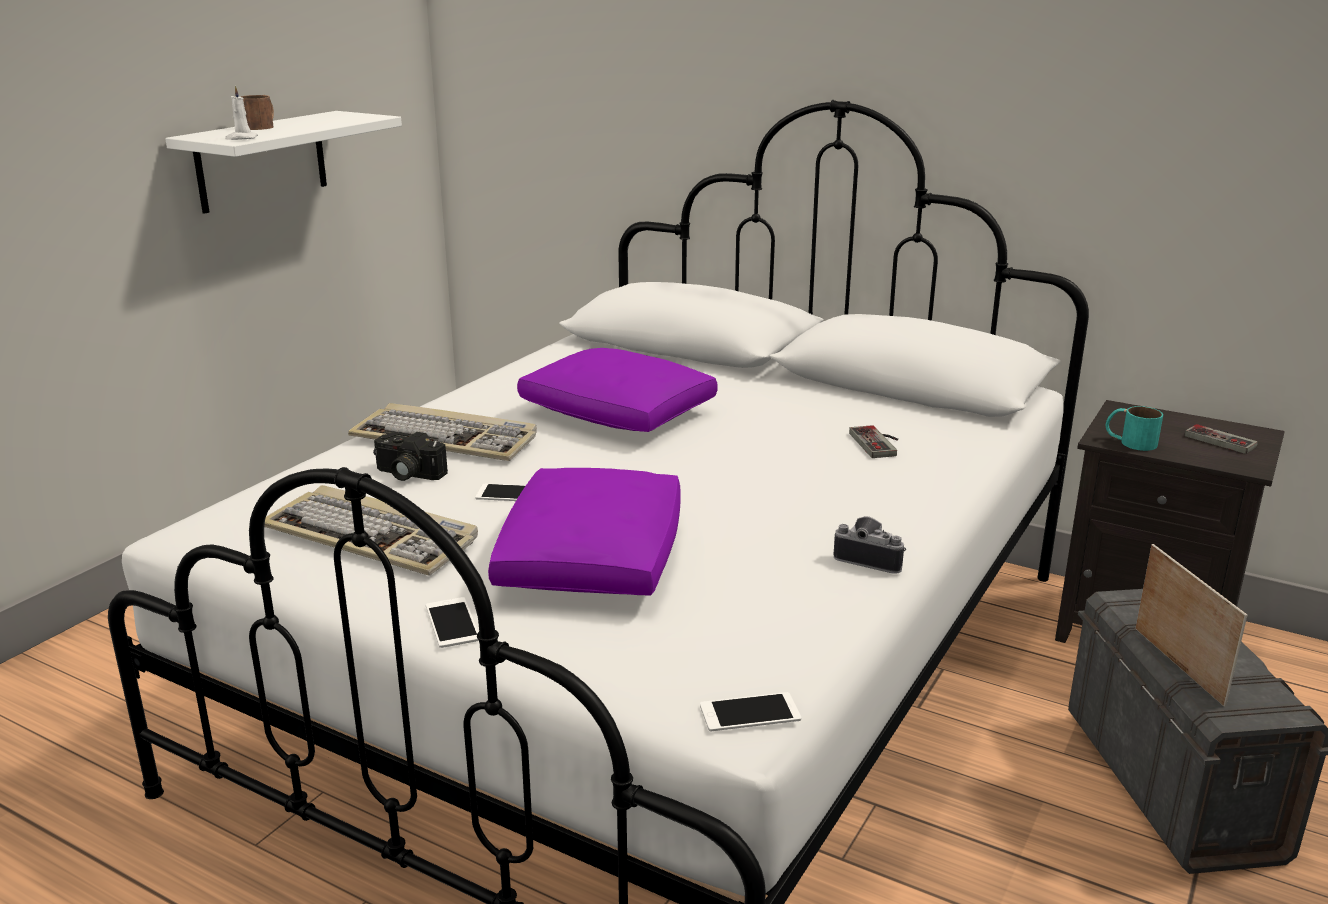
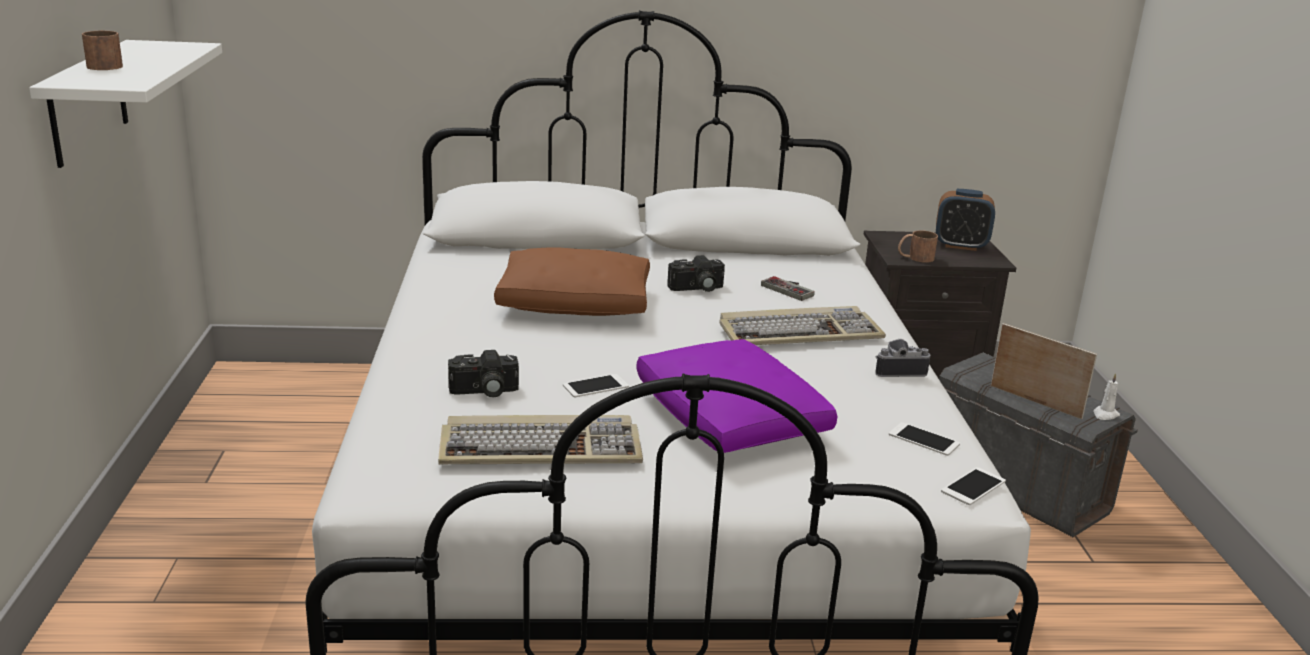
camera: 35 degrees left, 0 degrees up
(241, 138) = (130, 82): white candle -> white candle (1105, 415)
(447, 439) = (468, 354): keyboard -> keyboard (800, 333)
(452, 623) = (708, 491): phone -> phone (924, 439)
(619, 413) = (576, 304): purple pillow -> brown pillow
(769, 423) = (697, 288): none -> camera
(1130, 442) = (915, 257): turquoise mug -> brown mug
(1223, 439) = (960, 245): game controller -> alarm clock

